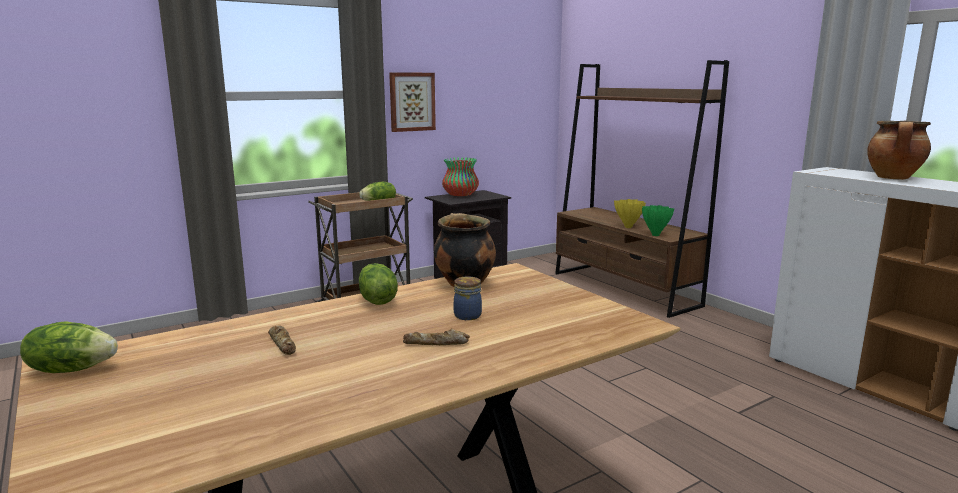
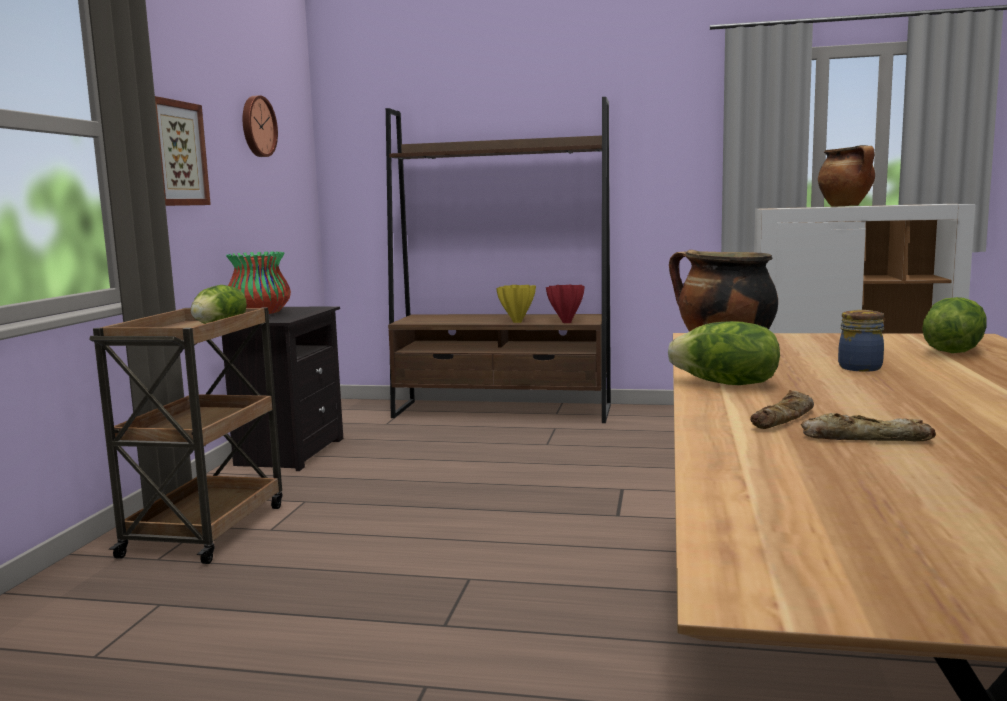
camera: 45 degrees left, 5 degrees down
(72, 369) = (825, 577): lettuce -> lettuce (952, 351)
(436, 343) = (954, 388): bread -> bread (784, 419)
(493, 78) = (257, 126): none -> wall clock
(655, 235) = (566, 322): green vase -> red vase

